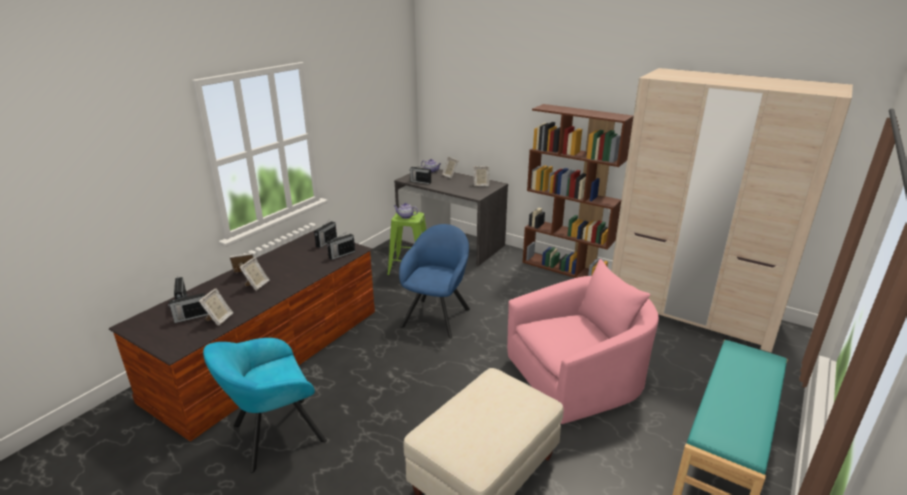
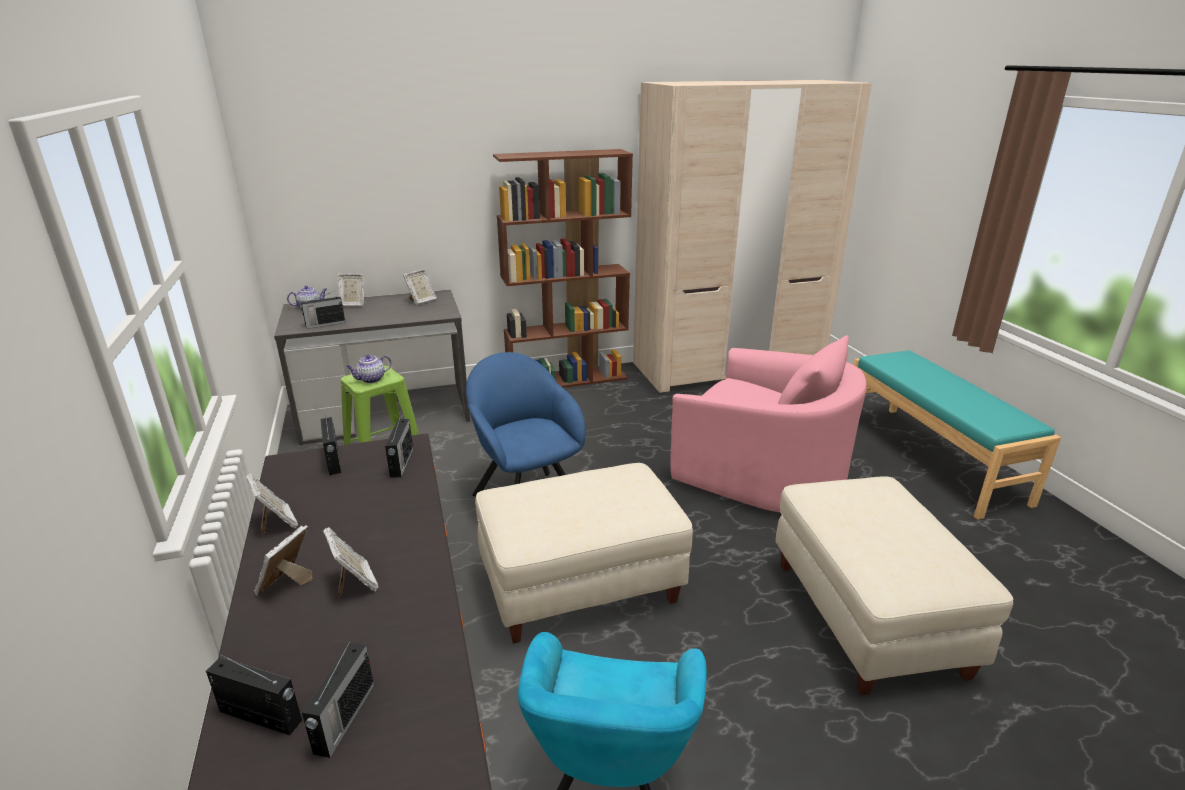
camera: 50 degrees left, 0 degrees up
(219, 319) = (413, 677): picture frame -> picture frame (277, 523)
(394, 362) = (580, 585): none -> beige ottoman
(578, 378) = (762, 472): pink armchair -> pink armchair turned 105 degrees clockwise

